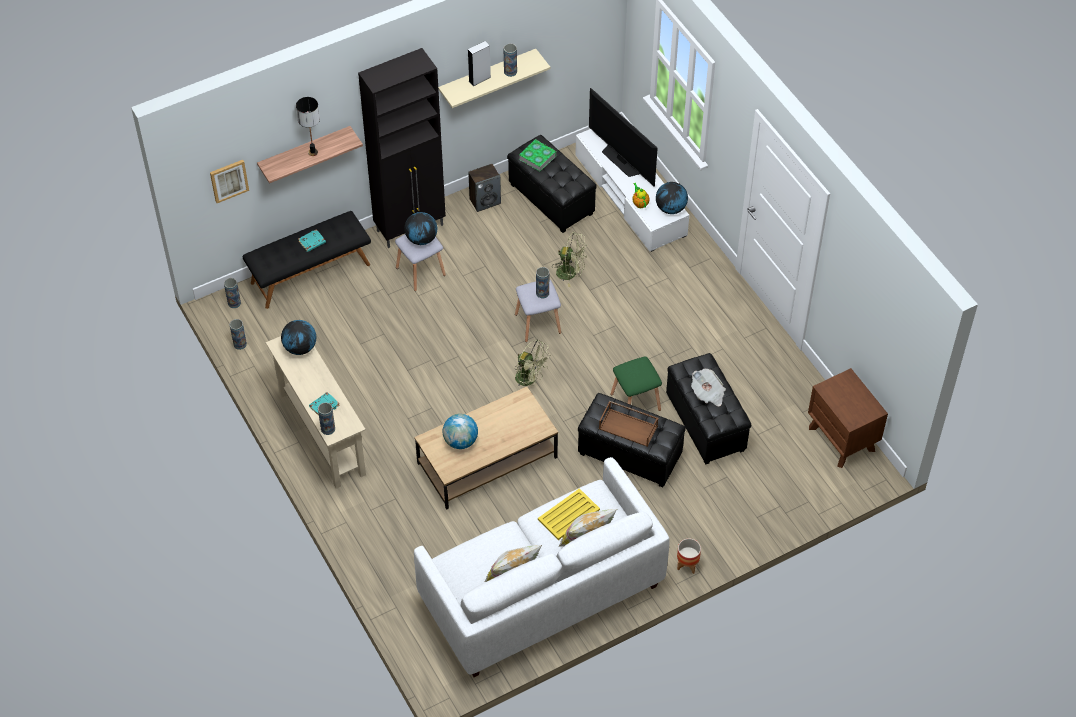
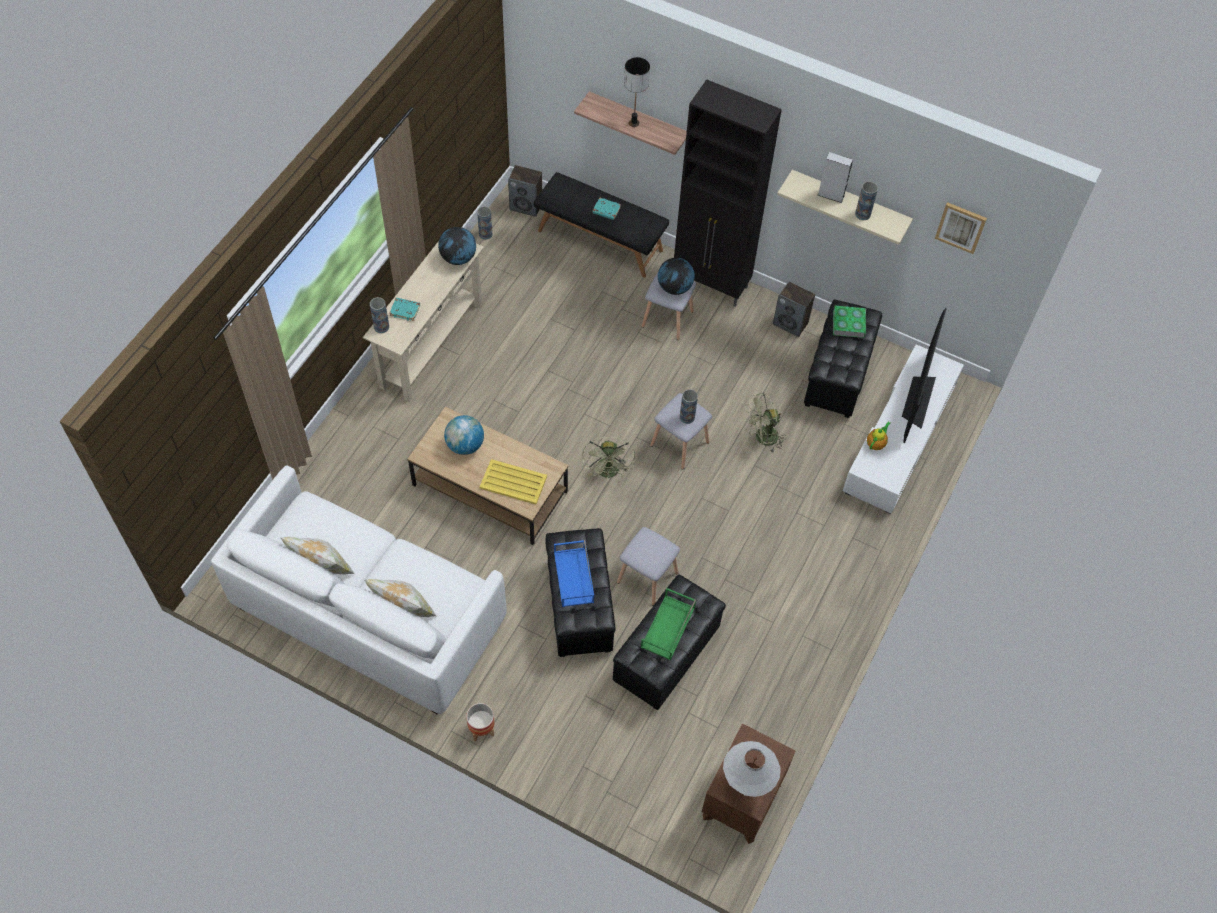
camera: 55 degrees right, 5 degrees up
(229, 180) = (559, 86): picture -> picture (961, 227)
(234, 303) = (526, 206): vase -> speaker
(569, 514) = (425, 578): yellow tray -> yellow tray (514, 482)
(570, 273) = (762, 438): green fan -> green fan turned 90 degrees clockwise
(629, 427) = (574, 577): brown tray -> blue tray
(636, 402) = (647, 578): green stool -> grey stool
(670, 208) = (892, 474): globe -> none
(708, 393) = (668, 628): newspaper -> green tray
(857, 406) = (746, 783): none -> white table lamp

